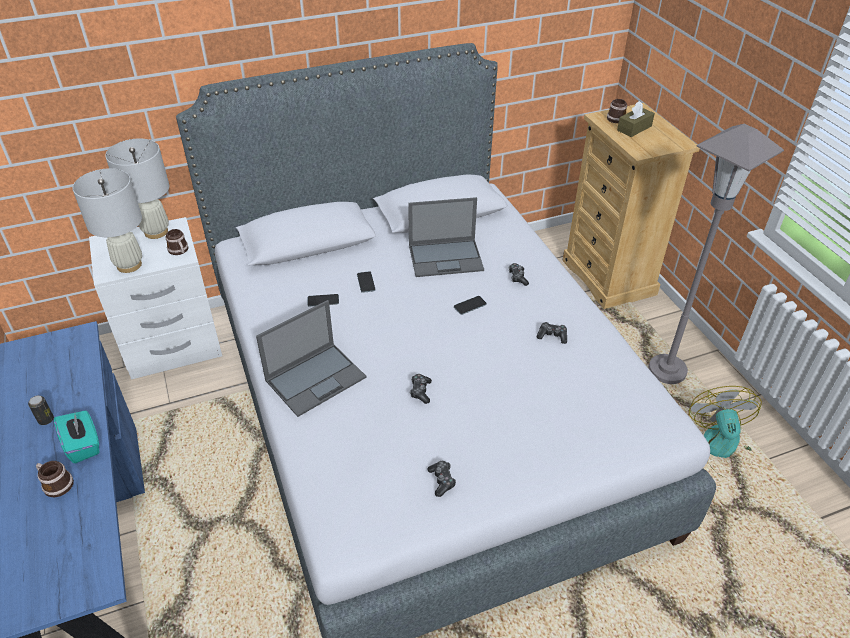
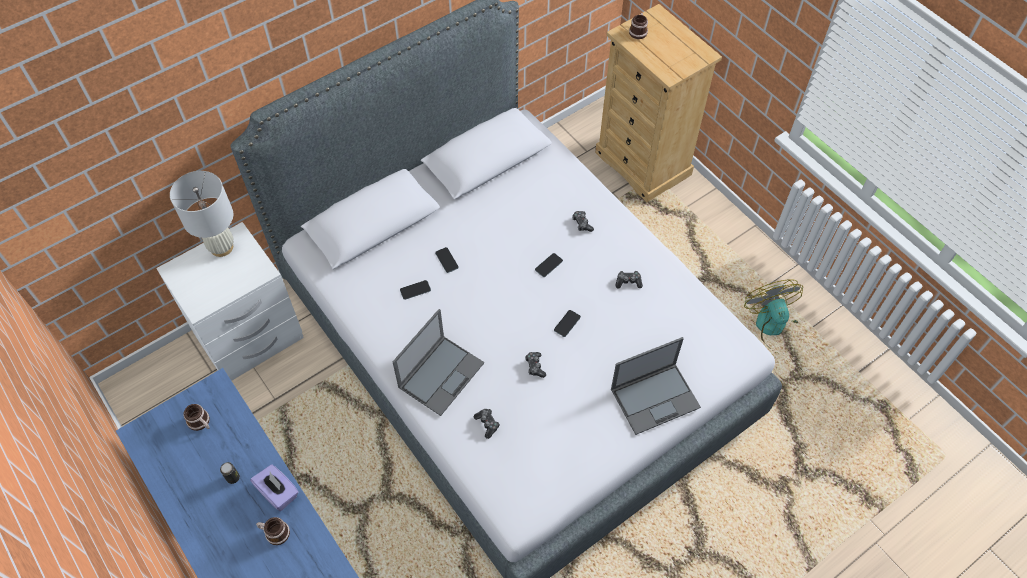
camera: 15 degrees left, 15 degrees up
(83, 445) = (278, 492): turquoise tissue box -> purple tissue box
(129, 265) = (215, 293): white table lamp -> none
(179, 251) = (256, 265): mug -> mug (201, 423)
(442, 481) = (578, 445): game controller -> game controller (487, 424)
(446, 258) = (511, 214): laptop -> laptop (656, 397)
(471, 359) = (567, 323): none -> phone
(634, 128) = (657, 43): brown tissue box -> none
(667, 371) = (715, 258): grey floor lamp -> none

